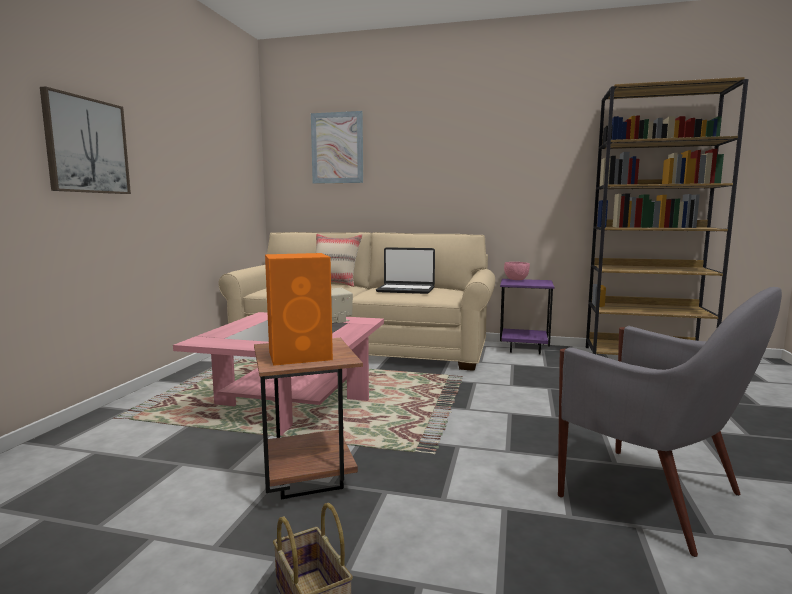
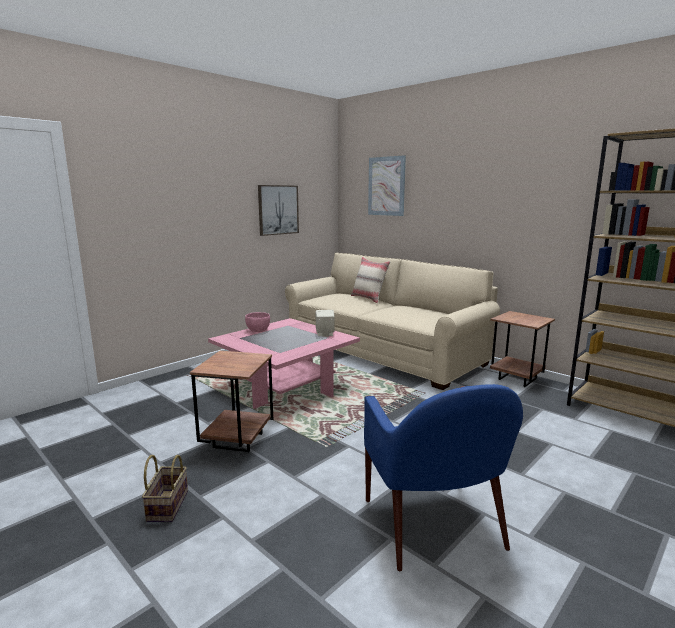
camera: 30 degrees right, 5 degrees up
(86, 145) = (183, 208): picture -> picture (278, 210)
(301, 355) = (227, 364): orange speaker -> none
(406, 290) = (409, 312): laptop -> none
(516, 280) = (518, 314): pink bowl -> pink bowl (258, 331)
(524, 349) = (517, 379): purple side table -> brown side table
(653, 497) = (433, 526): grey armchair -> blue armchair

